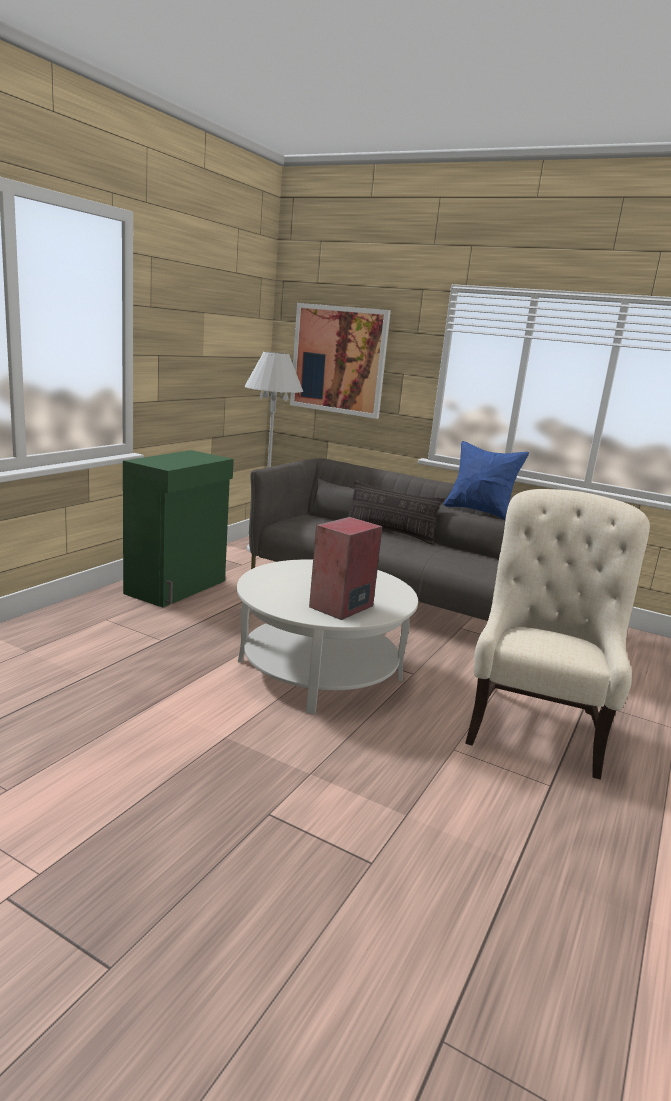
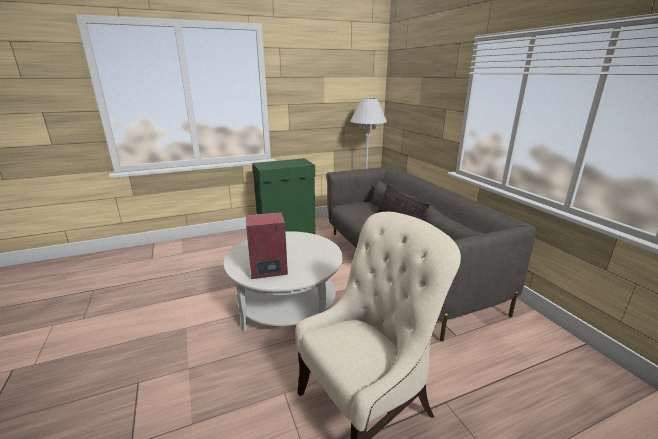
camera: 40 degrees right, 5 degrees up
(338, 360) = (413, 100): picture -> none
(479, 512) = (457, 218): blue pillow -> none

